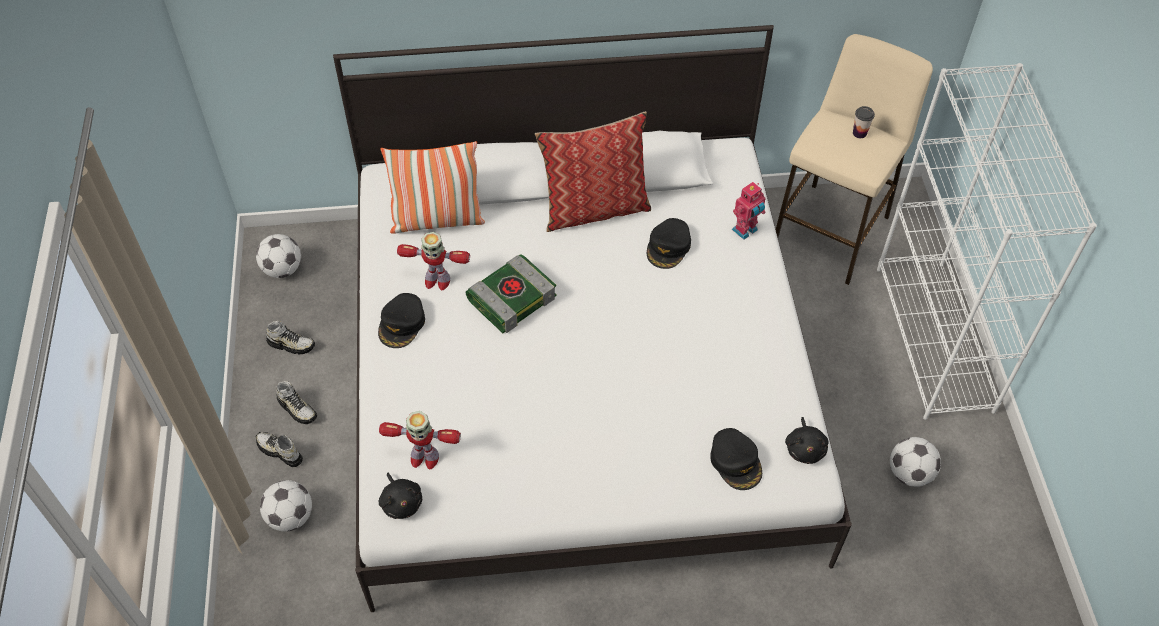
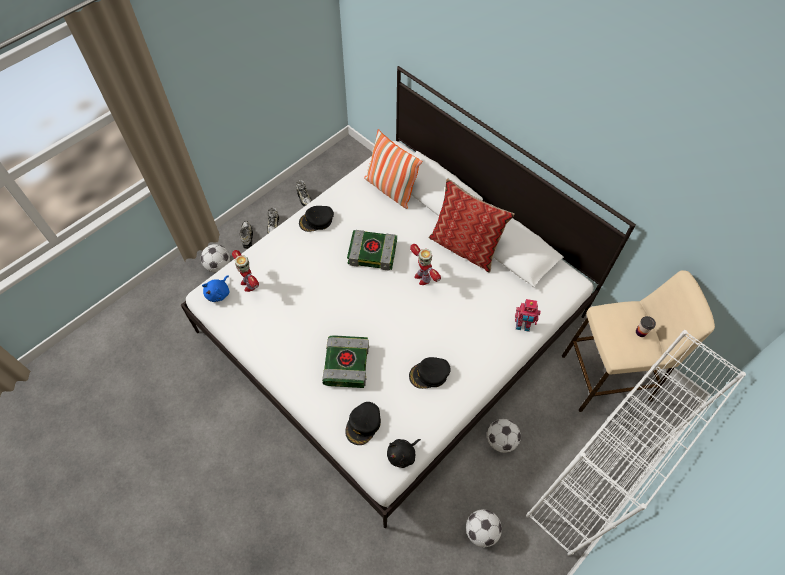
camera: 50 degrees right, 5 degrees up
(282, 269) = (340, 164): football -> football (501, 440)
(401, 502) = (219, 293): black plush toy -> blue plush toy
(436, 281) = (354, 215): toy robot -> toy robot (422, 277)
(639, 427) = (346, 363): none -> book
(668, 247) = (473, 297): black cap -> black cap (429, 374)

